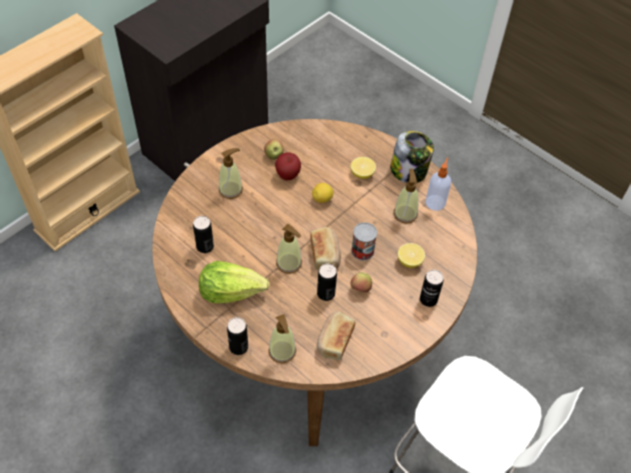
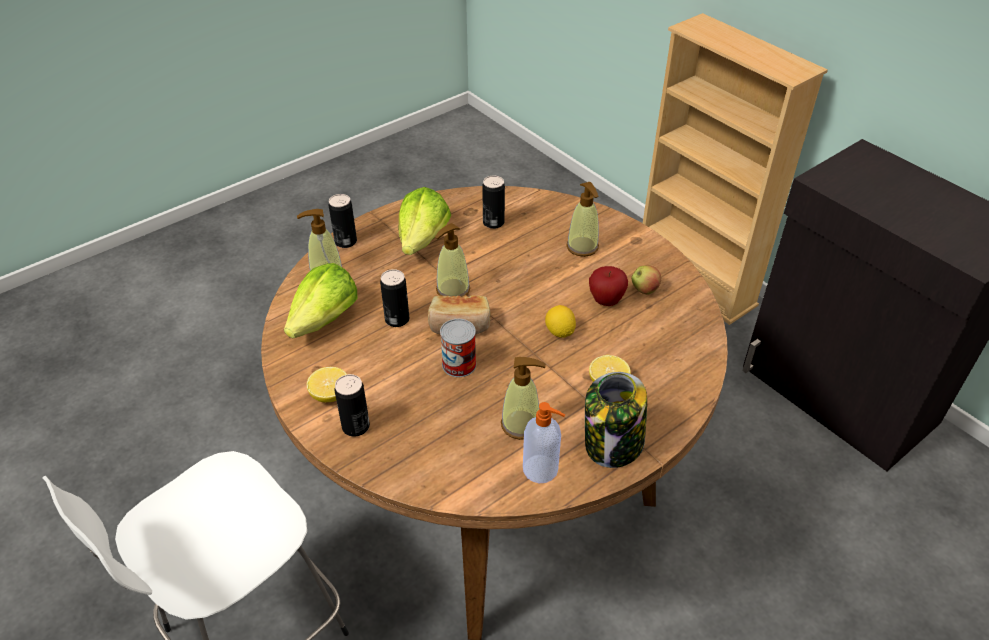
camera: 100 degrees right, 10 degrees down
(334, 340) = (325, 320): bread -> lettuce
(360, 289) = (395, 354): apple -> none
(409, 261) = (429, 415): lemon -> lemon (330, 395)

